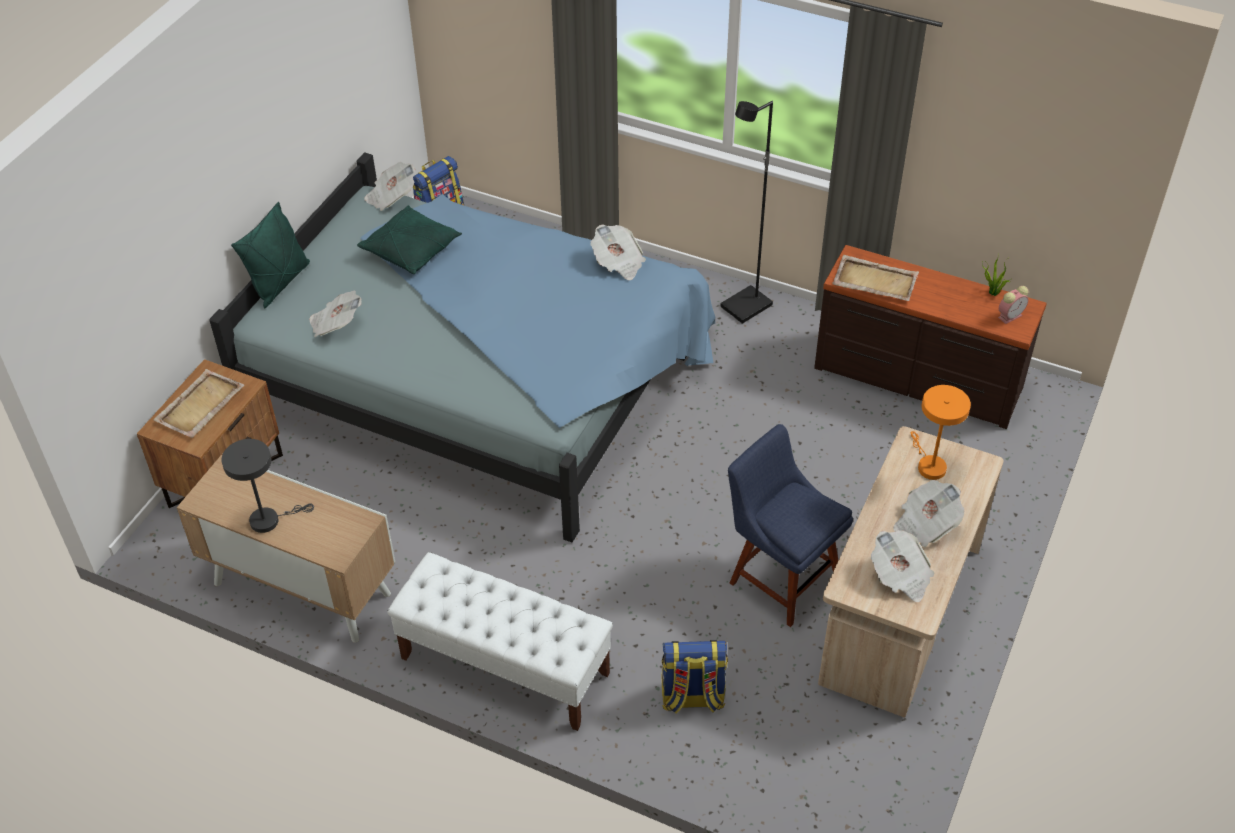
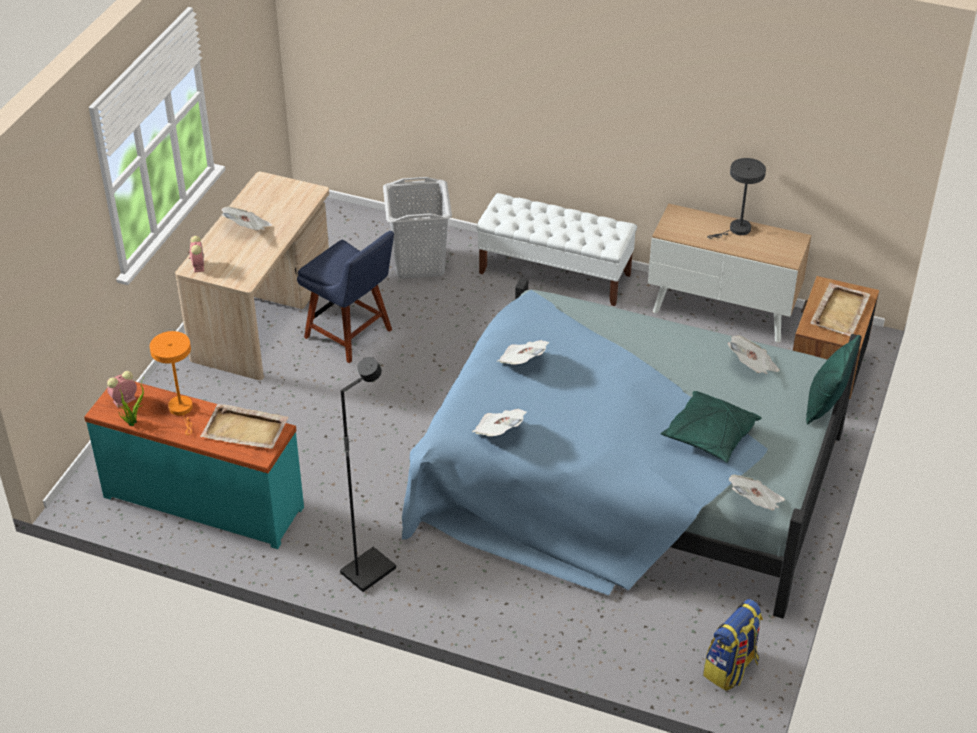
camera: 175 degrees right, 5 degrees down
(692, 697) = (419, 263): backpack -> grey laundry basket
(900, 576) = (273, 199): newspaper -> newspaper (522, 362)
(917, 379) = (204, 500): brown dresser -> turquoise dresser
(929, 465) = (235, 266): orange table lamp -> orange table lamp (182, 410)
(976, 468) = (198, 265): none -> alarm clock

